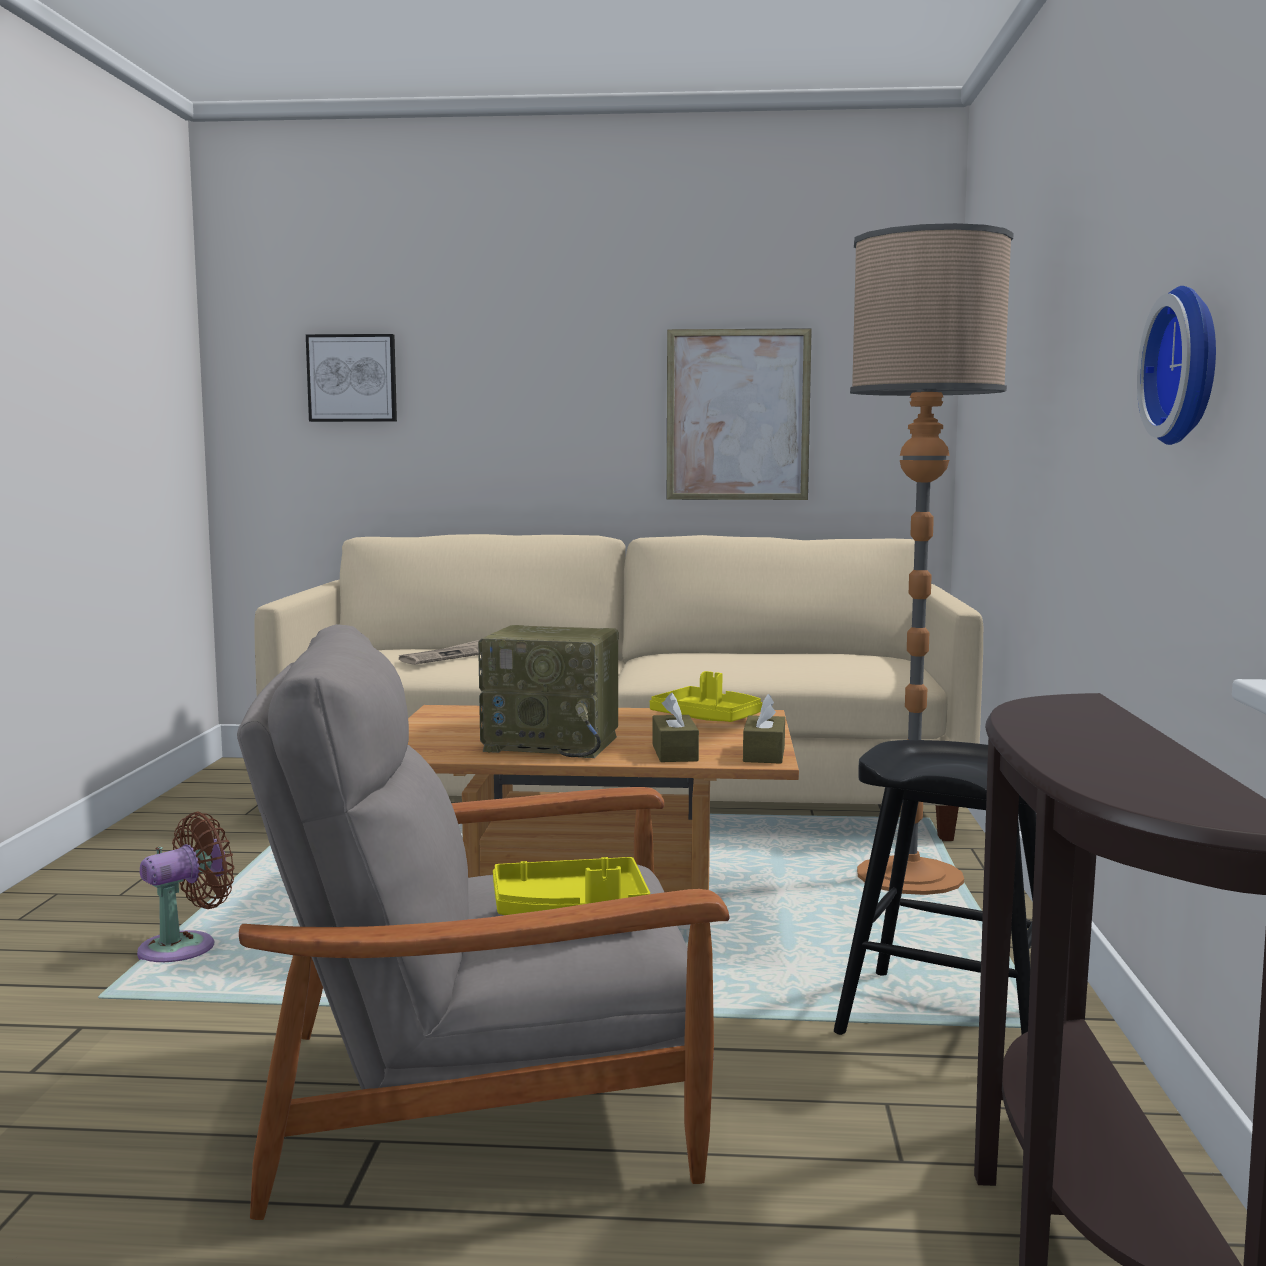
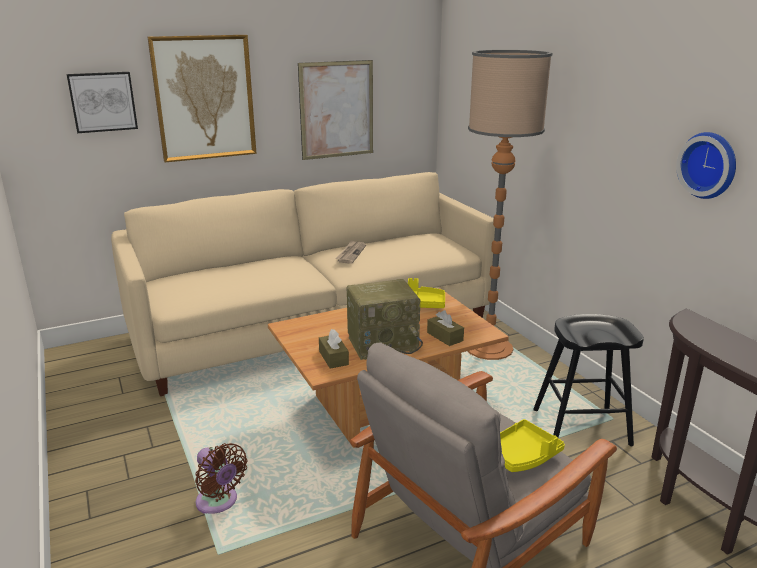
camera: 30 degrees left, 15 degrees up
(185, 947) = (219, 503): brown fan -> brown fan turned 120 degrees clockwise
(447, 656) = (231, 280): newspaper -> newspaper (351, 253)
(504, 381) = (204, 98): none -> picture
(764, 754) = (480, 327): brown tissue box -> brown tissue box (333, 358)

